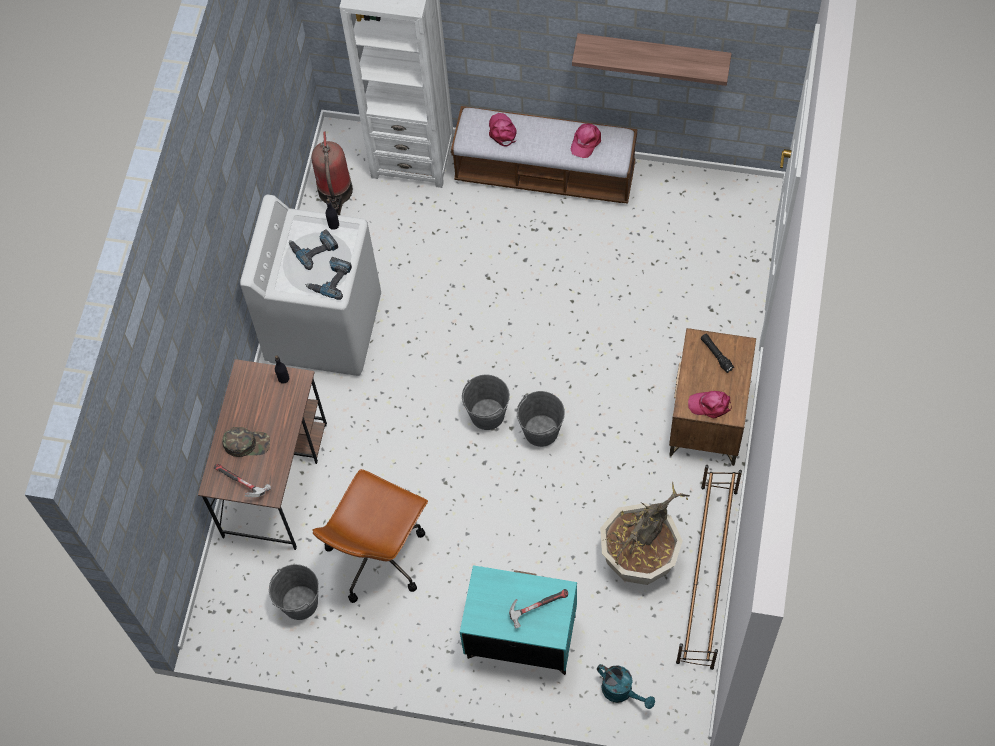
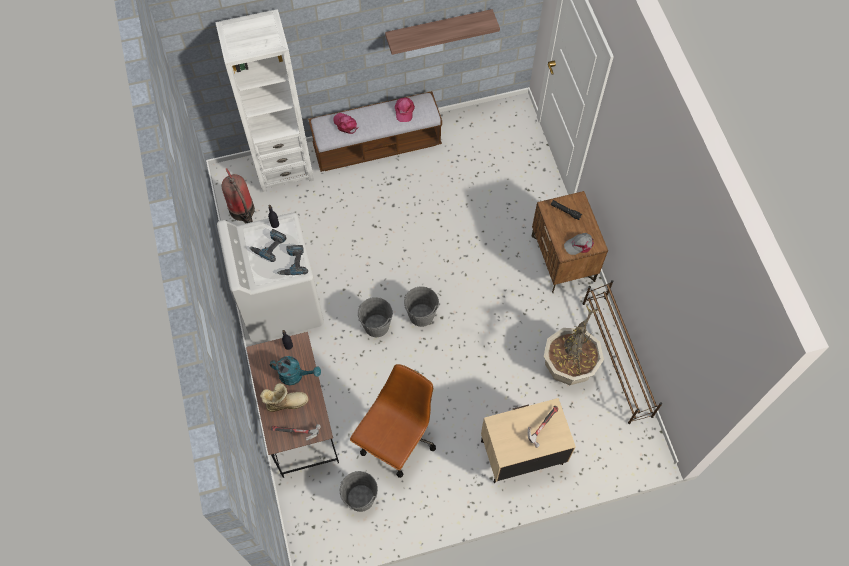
camera: 30 degrees left, 0 degrees up
(246, 443) = (285, 402): green cap -> boot
(377, 554) = (397, 440): brown office chair -> brown office chair turned 150 degrees counterclockwise
(520, 638) = (521, 454): turquoise nightstand -> beige nightstand
(541, 430) = (462, 311): grey bucket -> grey bucket (376, 326)
(622, 691) = (605, 458): turquoise watering can -> turquoise watering can (295, 375)
(710, 405) = (579, 245): pink cap -> grey cap

